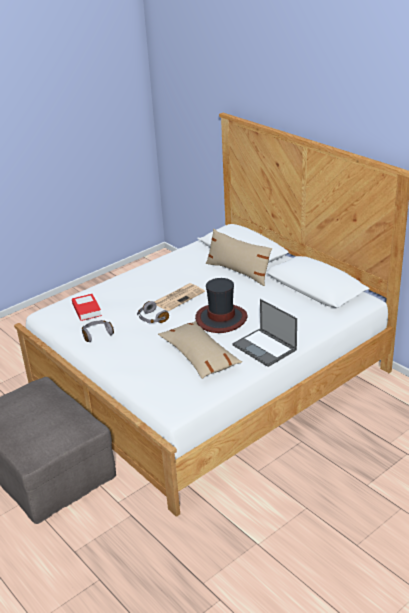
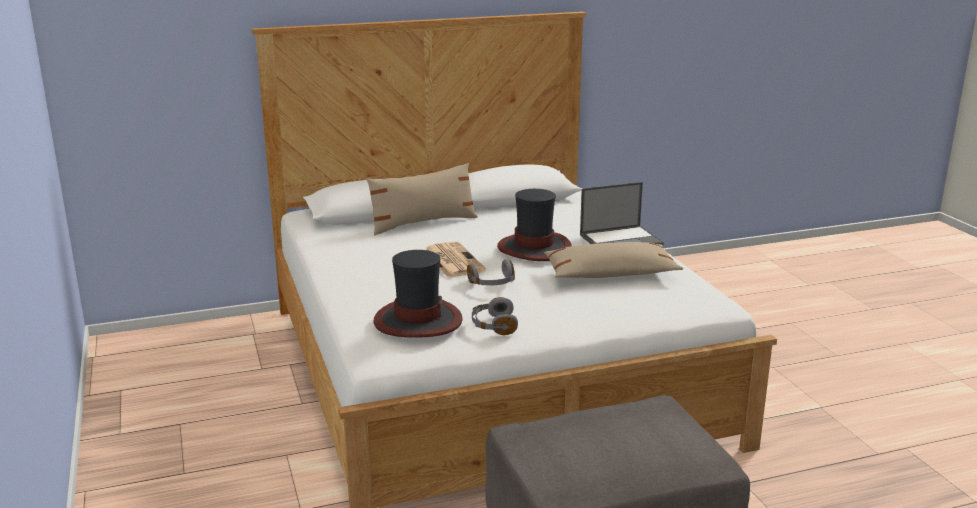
camera: 70 degrees left, 10 degrees down
(86, 310) = (417, 320): book -> hat

